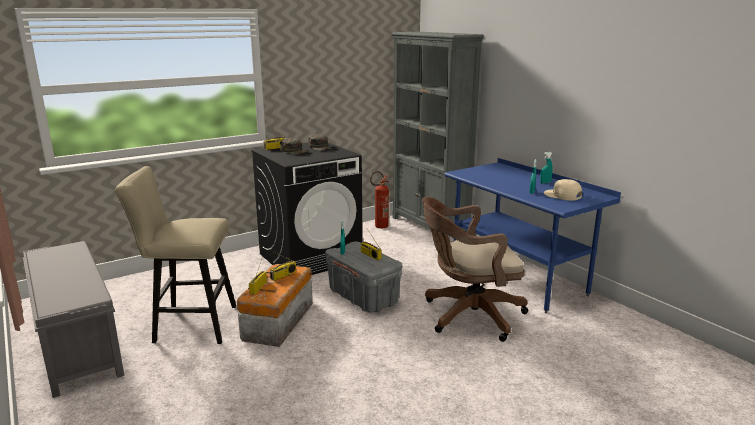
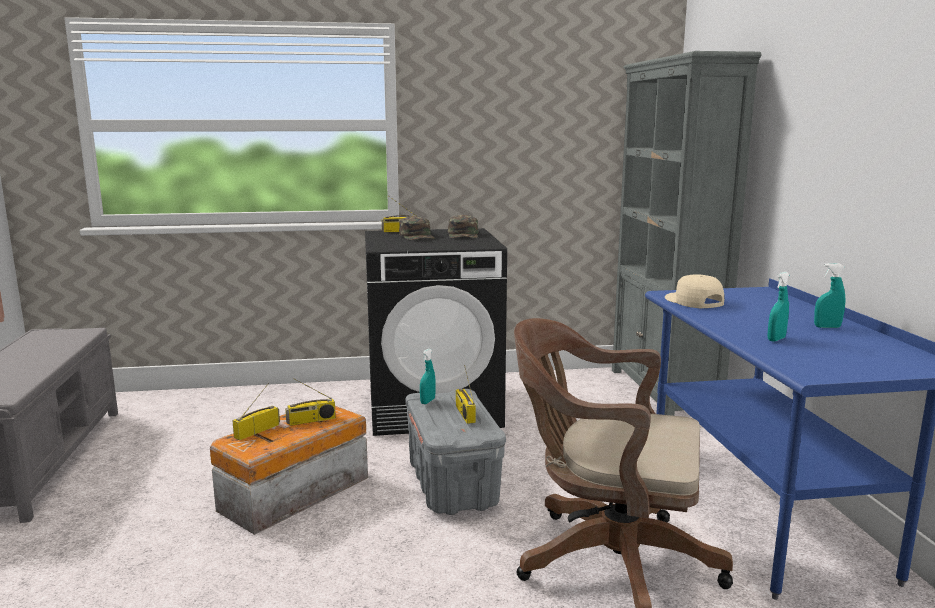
camera: 25 degrees right, 5 degrees down
(189, 325) = (180, 470): beige stool -> none
(379, 227) = (578, 381): fire extinguisher -> none
(562, 195) = (840, 353): beige cap -> beige cap (693, 301)

